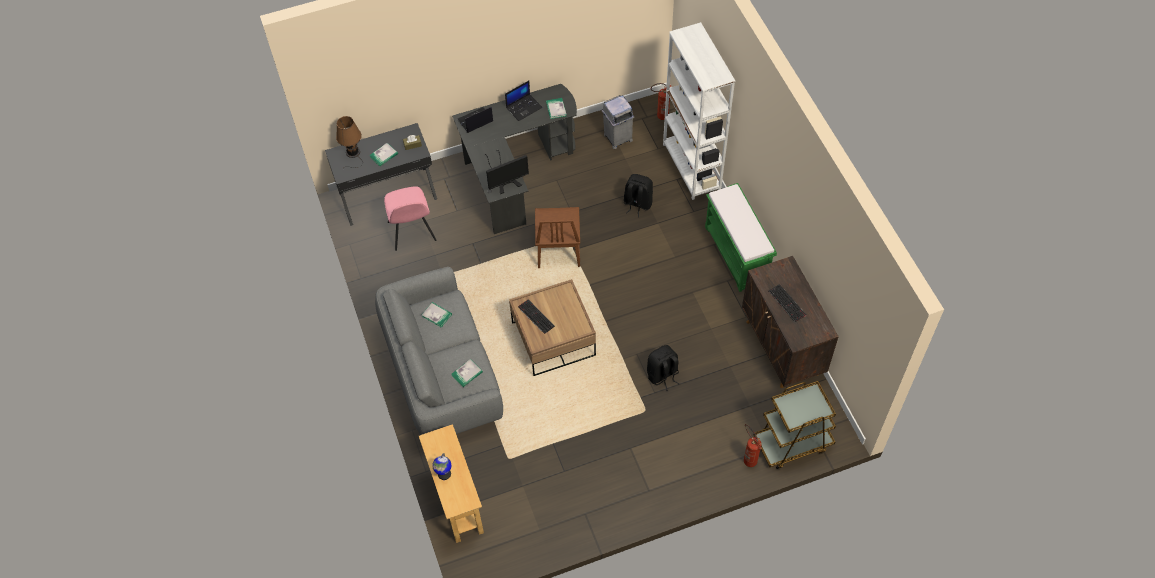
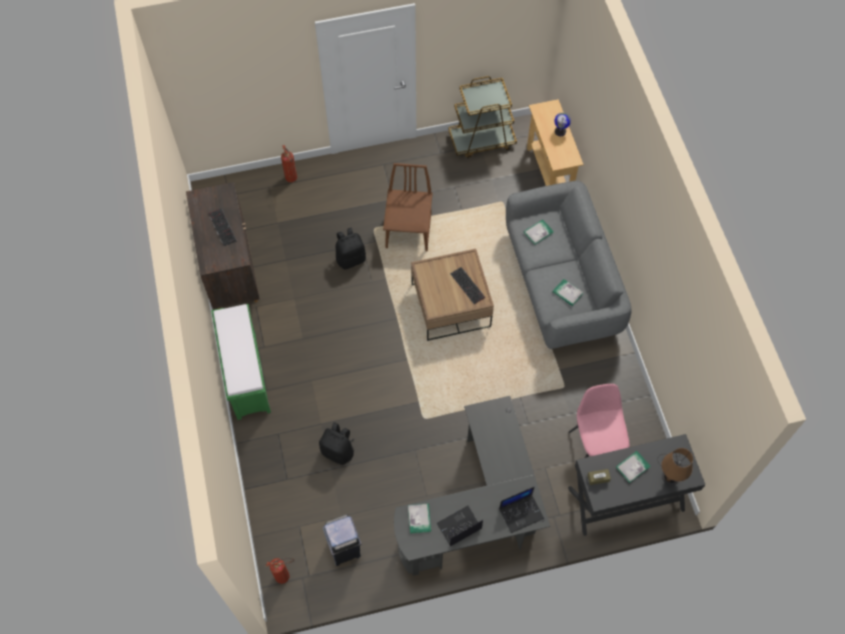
camera: 175 degrees left, 5 degrees up
(505, 179) = (489, 424): monitor -> none
(557, 249) = (435, 404): brown chair -> brown chair (409, 231)
(691, 167) = (265, 493): white bookcase -> none
(792, 443) = (250, 188): brown cart -> brown cart (482, 140)

